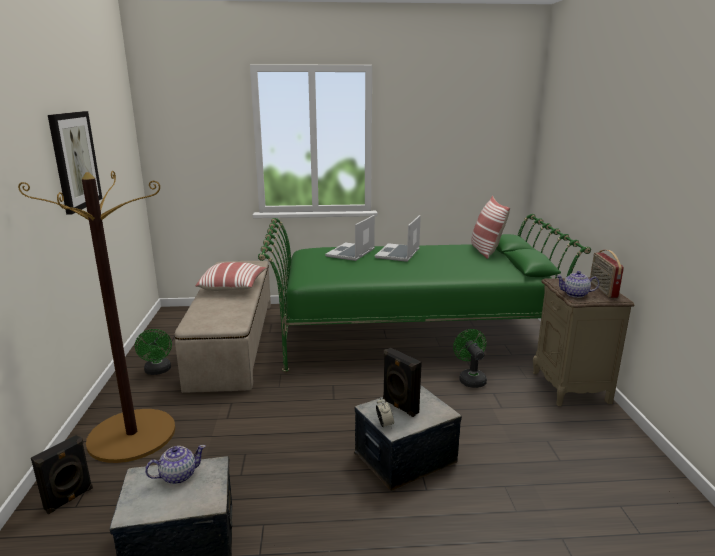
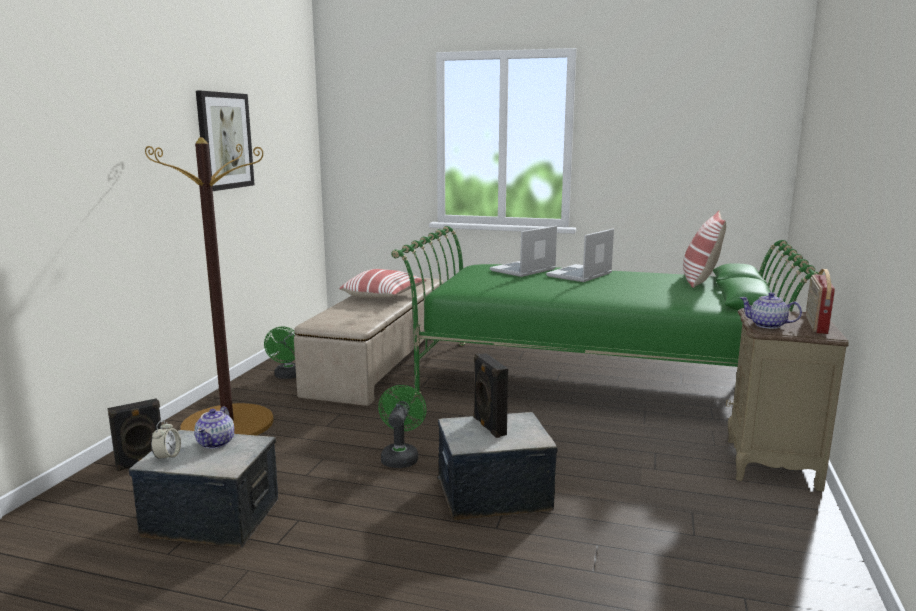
camera: 20 degrees right, 5 degrees down
(178, 475) = (216, 443): teapot -> teapot turned 105 degrees clockwise
(384, 424) = (457, 439): alarm clock -> alarm clock (167, 457)
(470, 379) = (635, 434): green fan -> green fan (400, 457)

